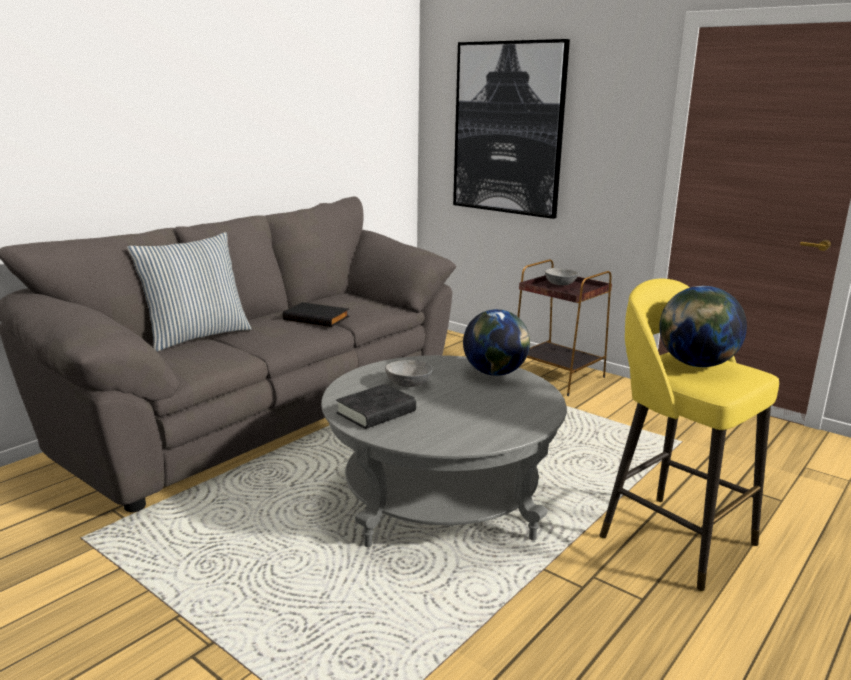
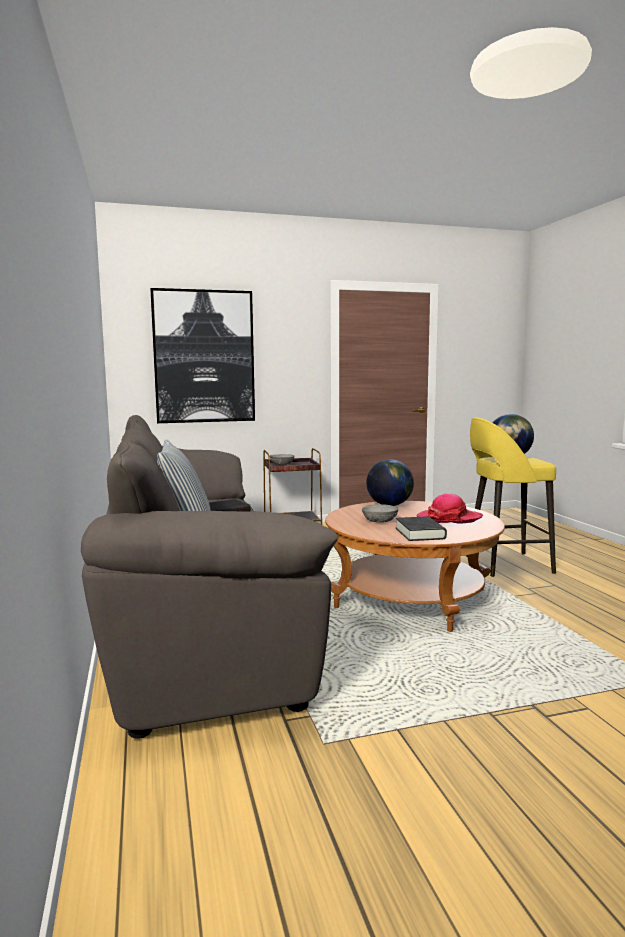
camera: 55 degrees left, 10 degrees down
(441, 498) = (410, 598): grey coffee table -> brown coffee table
(473, 415) = (449, 519): none -> hat

